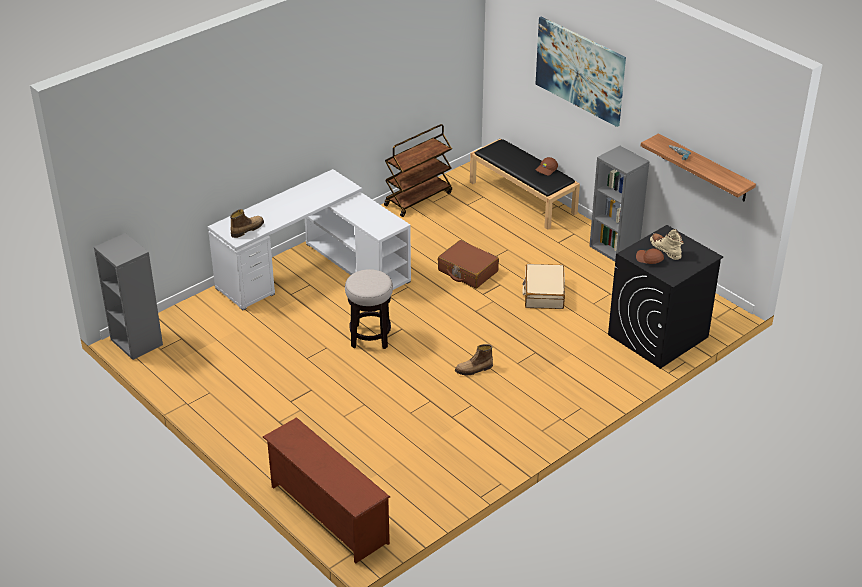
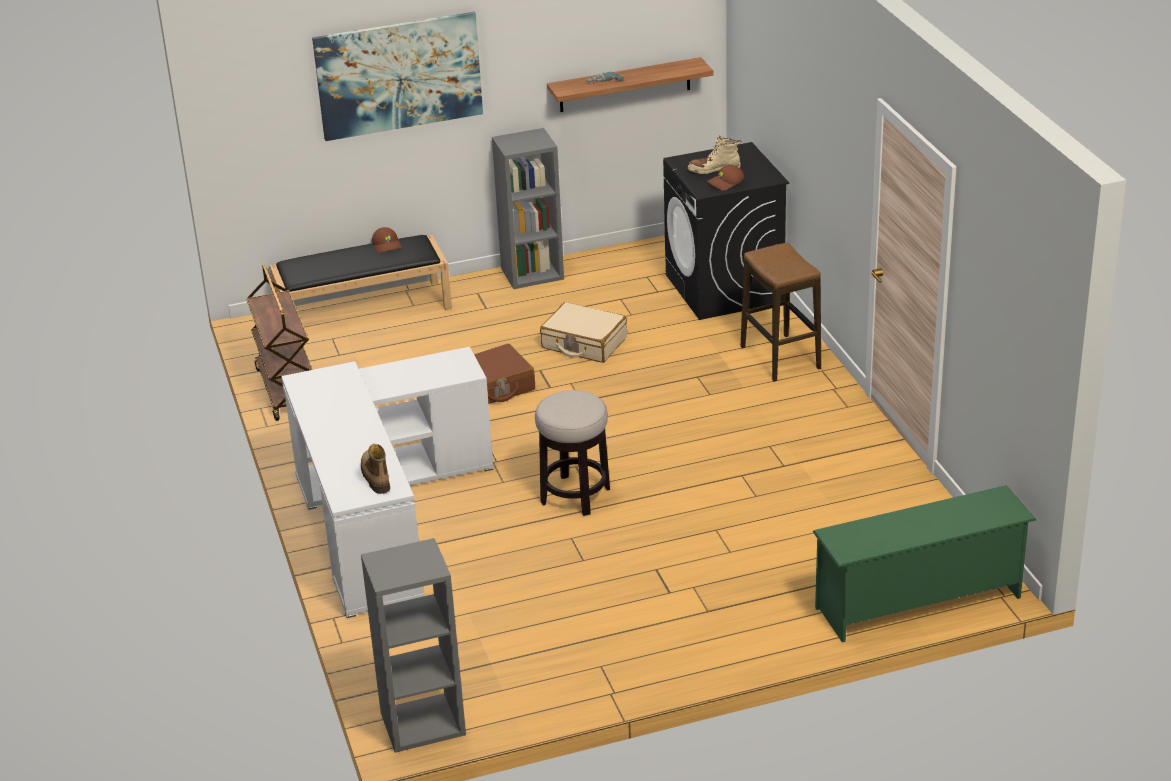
camera: 65 degrees left, 5 degrees down
(327, 514) = (919, 604): brown shoe rack -> green shoe rack
(474, 369) = (701, 428): boot -> none
(584, 384) = (780, 358): none -> stool

